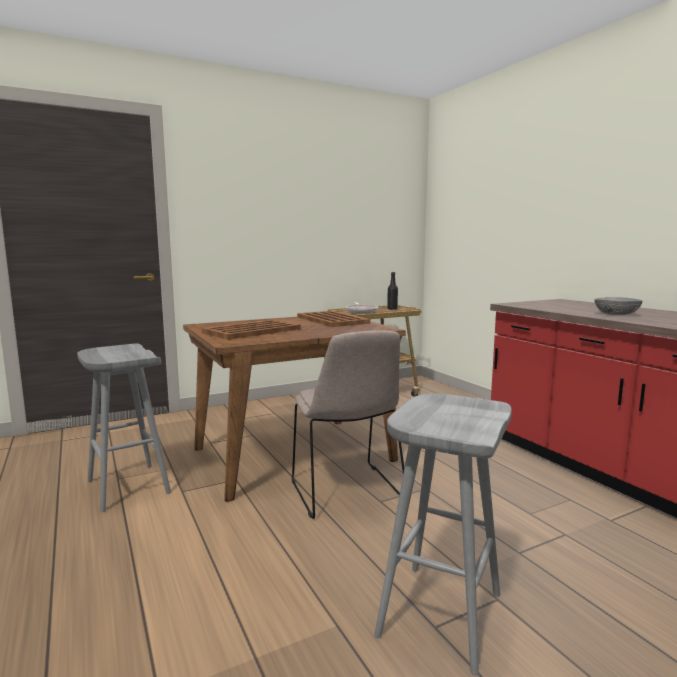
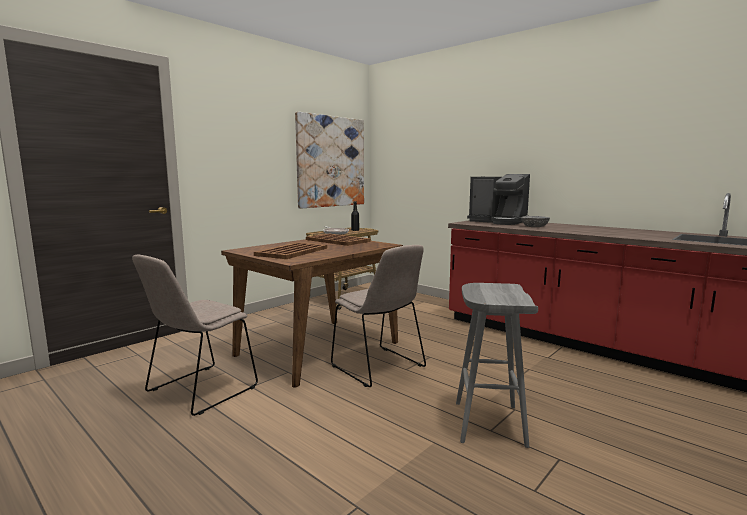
camera: 20 degrees left, 0 degrees up
(127, 486) = (199, 391): grey stool -> beige chair
(369, 223) = (331, 162): none -> picture
(570, 305) = (498, 222): none -> coffee machine

